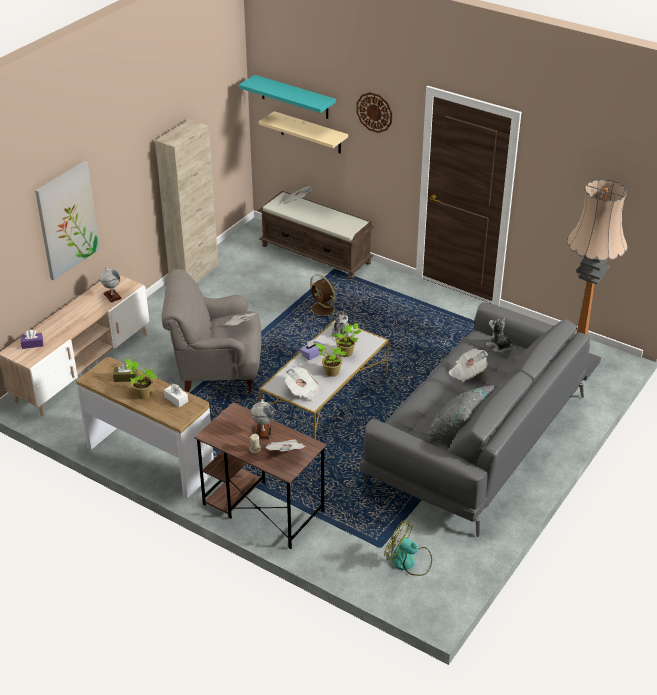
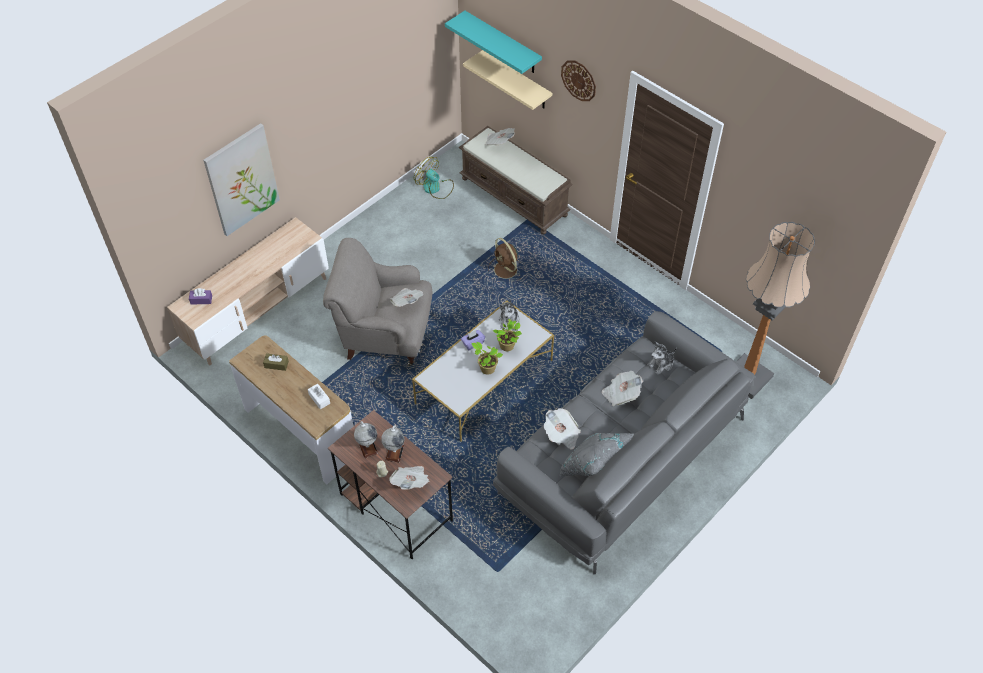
camera: 10 degrees right, 15 degrees up
(112, 296) = (289, 248): globe -> globe (367, 447)
(142, 394) = (288, 387): potted plant -> none
(194, 274) = (387, 207): beige cabinet -> none
(303, 392) = (454, 389): newspaper -> newspaper (561, 434)
(408, 561) = (520, 592): fan -> fan (435, 188)
(499, 346) = (661, 364): plush toy -> plush toy turned 90 degrees counterclockwise

